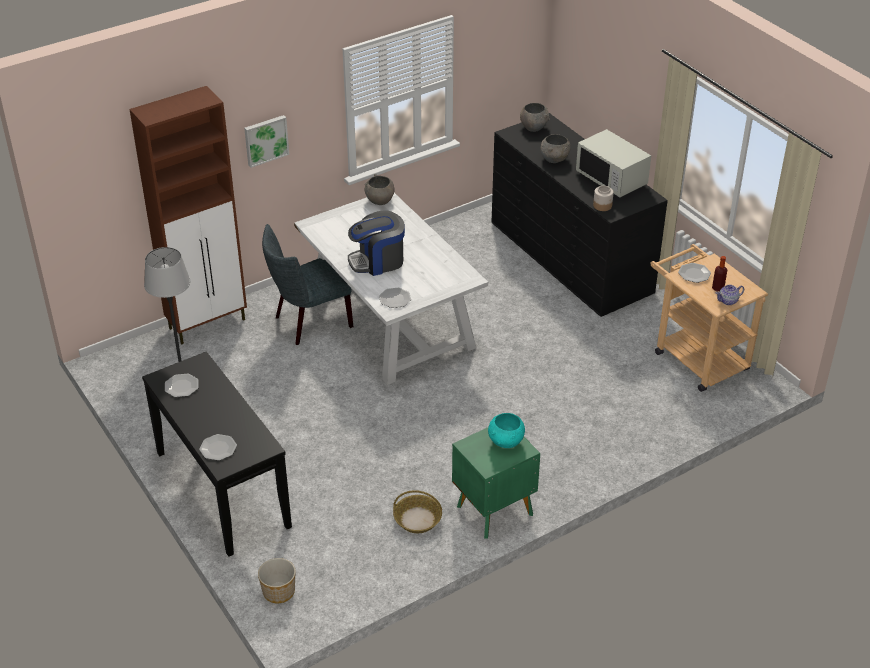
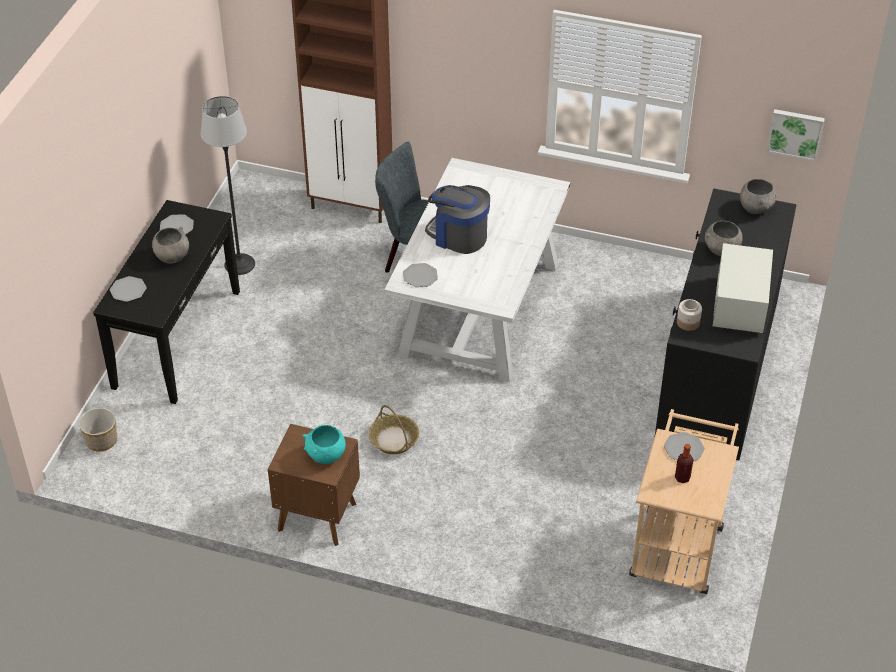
camera: 50 degrees right, 5 degrees up
(265, 140) = (450, 61): picture -> picture (795, 133)
(379, 201) = (544, 186): grey bowl -> grey bowl (172, 257)
(417, 519) = (257, 473): basket -> basket (393, 439)
(493, 510) = (316, 515): green nightstand -> brown nightstand
(728, 301) = (671, 496): teapot -> none

